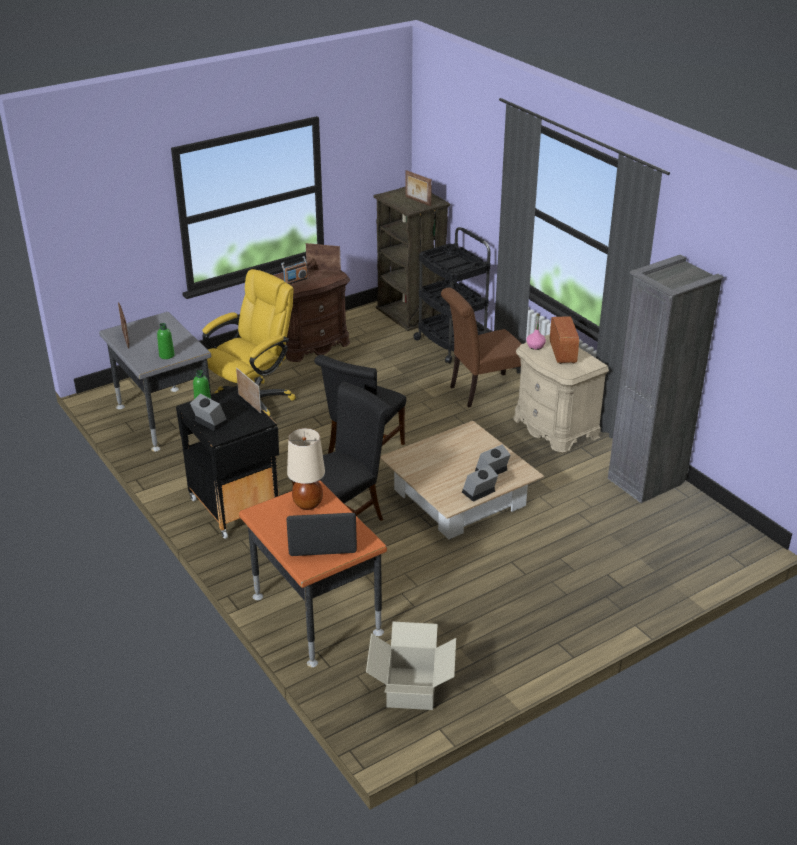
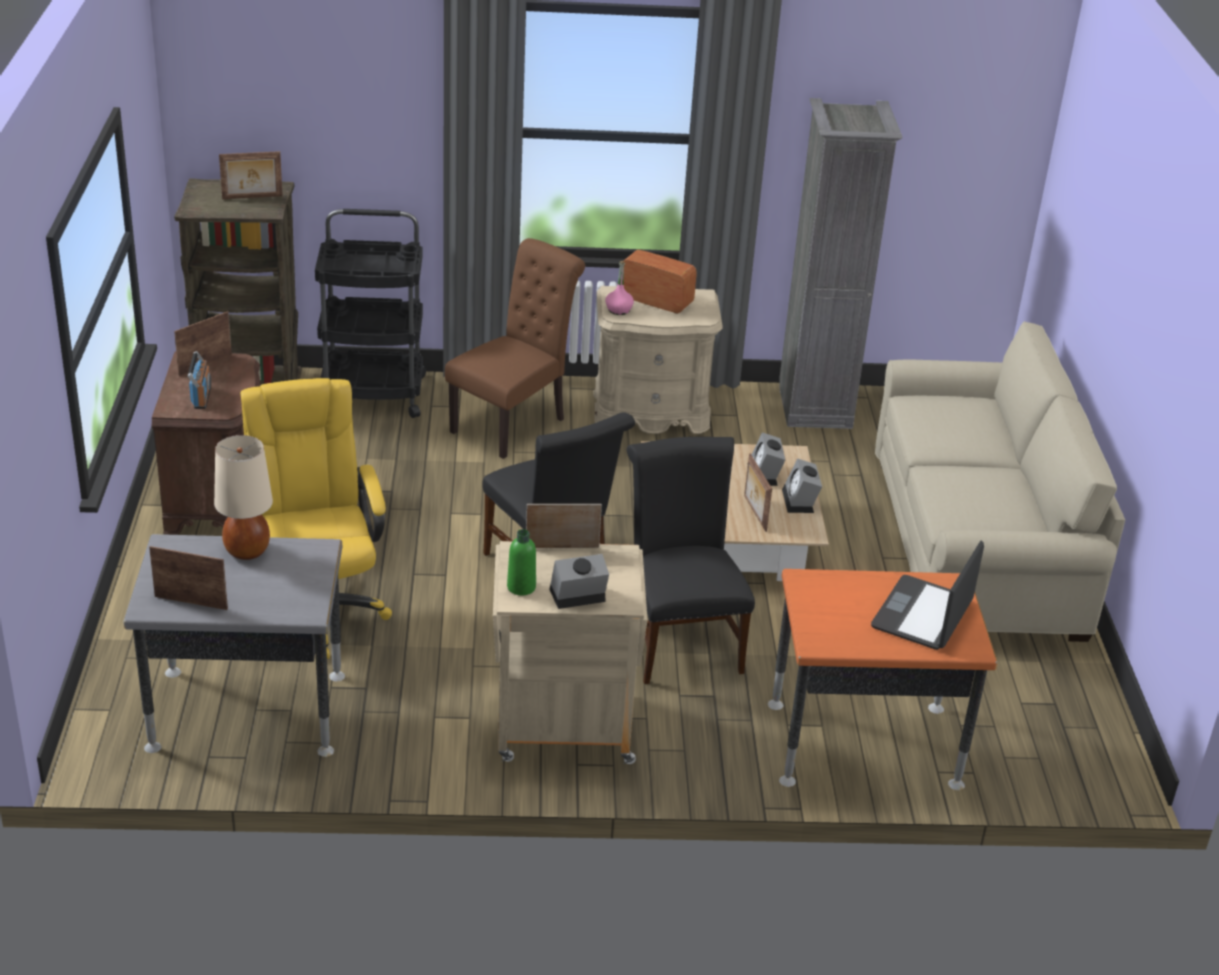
camera: 60 degrees left, 0 degrees up
(166, 355) = (300, 580): green bottle -> none
(234, 506) = (562, 727): black cart -> beige cart
(308, 503) = (831, 596): beige table lamp -> beige table lamp (246, 551)
(410, 688) = (1054, 725): cardboard box -> none
(446, 481) = (754, 513): none -> picture frame
(482, 391) = (514, 423): brown chair -> brown chair turned 150 degrees counterclockwise
(573, 595) = (975, 544): none -> beige sofa

